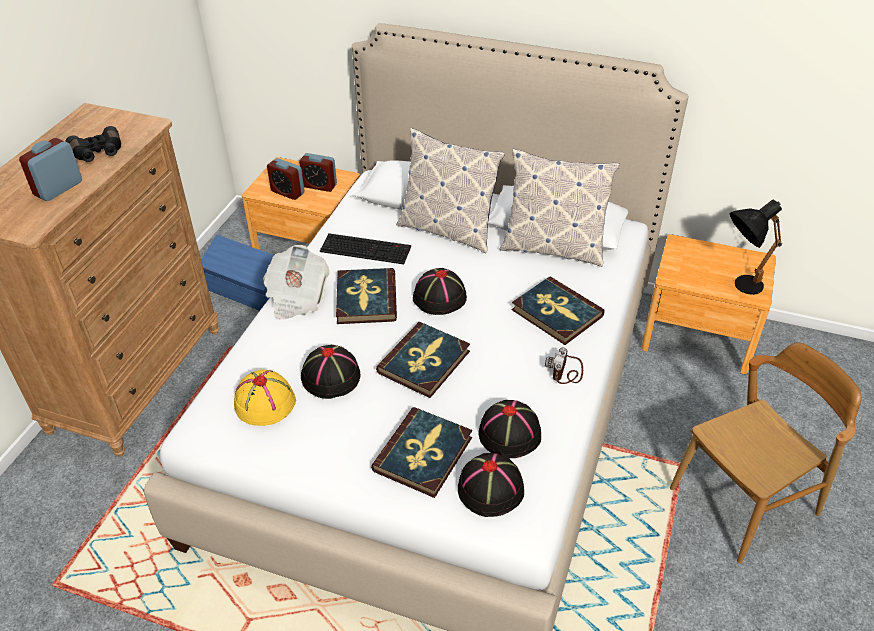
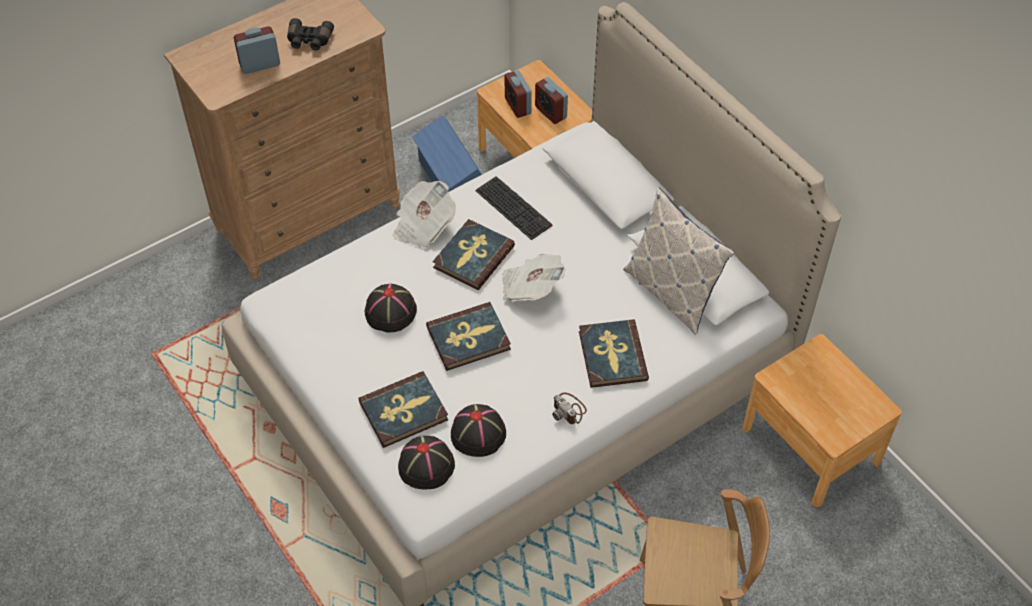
camera: 35 degrees right, 10 degrees up
(264, 402) = (329, 305): yellow hat -> none
(439, 298) = (530, 288): black hat -> newspaper
(448, 230) = (598, 225): pillow -> none
(566, 371) = (569, 410): camera -> camera turned 90 degrees counterclockwise
(738, 287) = (828, 422): black table lamp -> none

